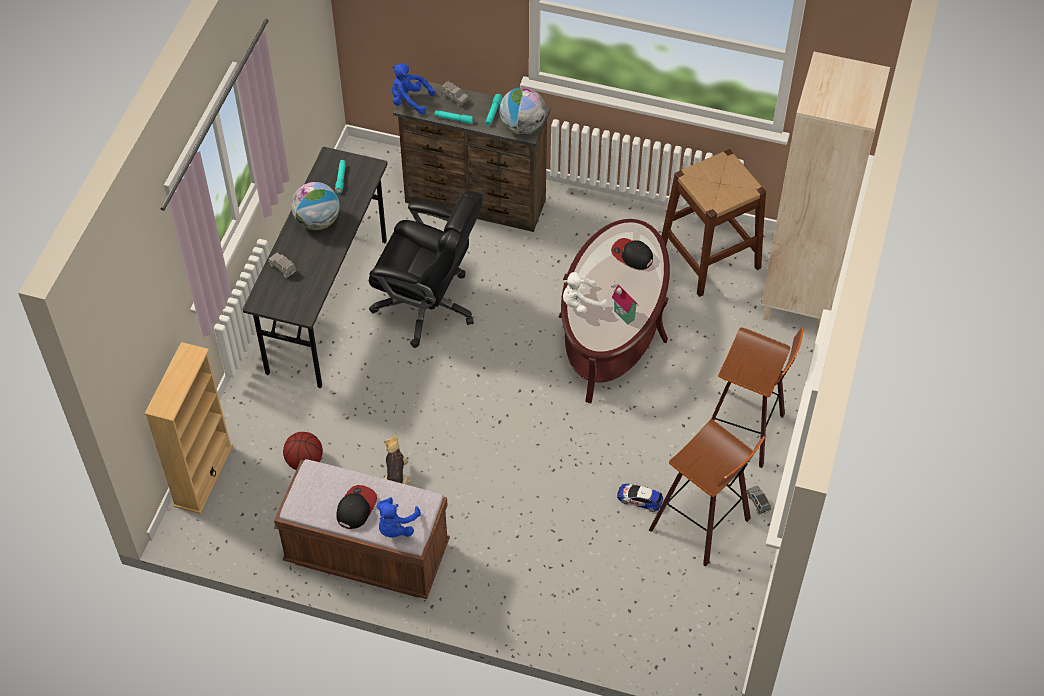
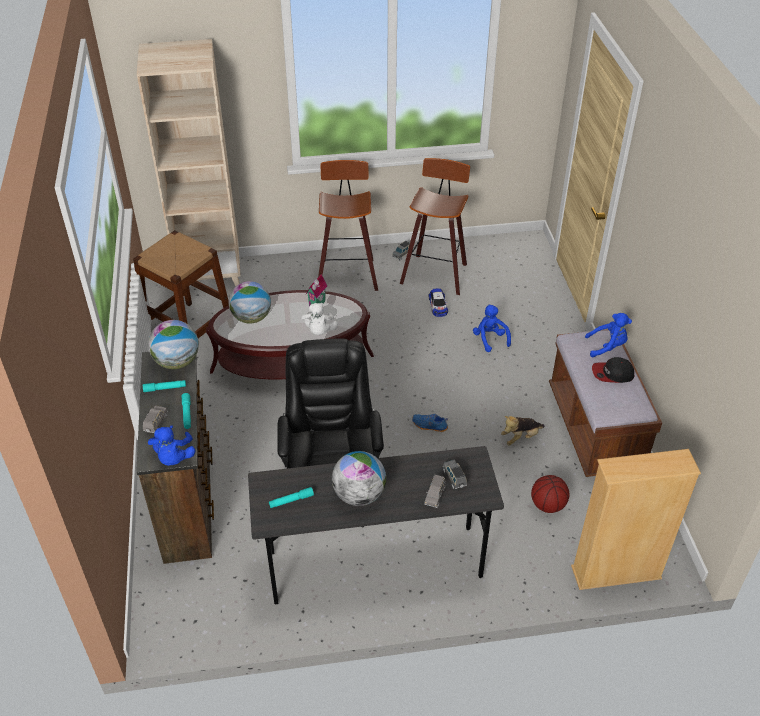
camera: 115 degrees left, 10 degrees down
(291, 289) = (454, 478): none -> grey toy car
(458, 410) = (429, 426): none -> blue shoe
(555, 525) = (490, 339): none -> blue plush toy
(580, 303) = (319, 331): white plush toy -> white plush toy turned 45 degrees clockwise
(632, 255) = (251, 318): cap -> globe

